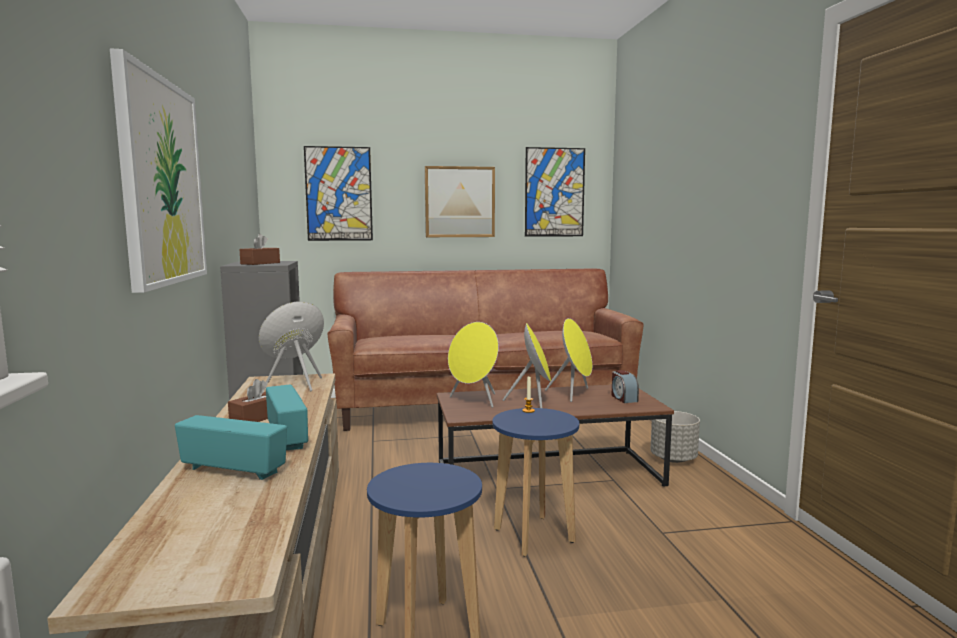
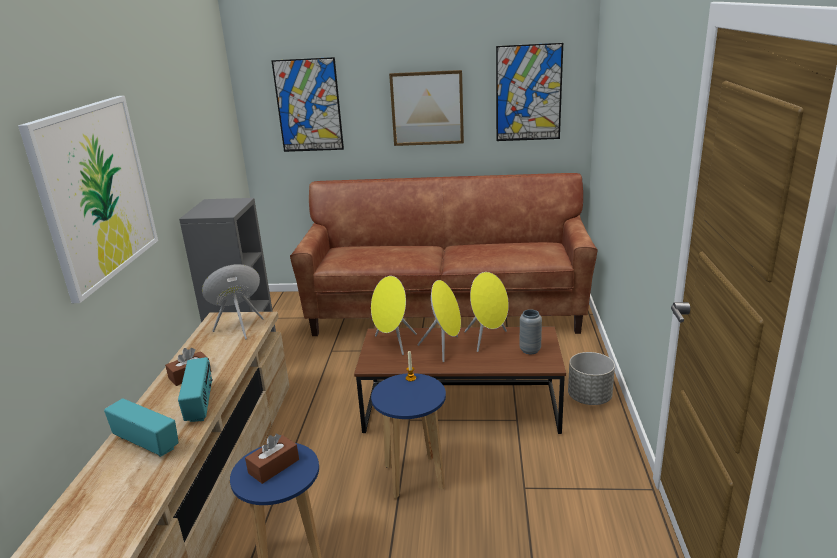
camera: 15 degrees right, 15 degrees up
(260, 263) = (215, 210): brown tissue box -> brown tissue box (274, 466)
(623, 398) = (530, 350): alarm clock -> grey vase

